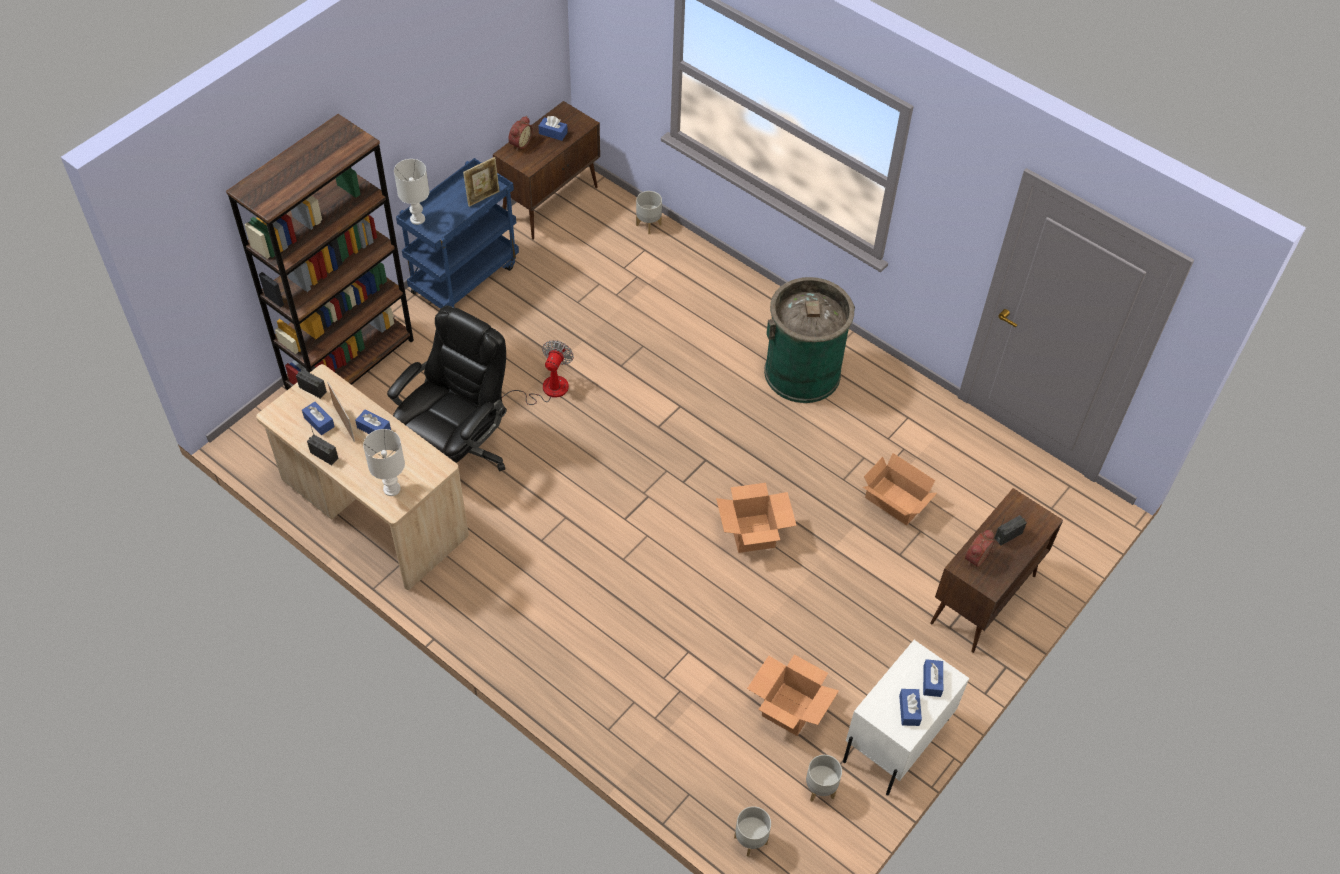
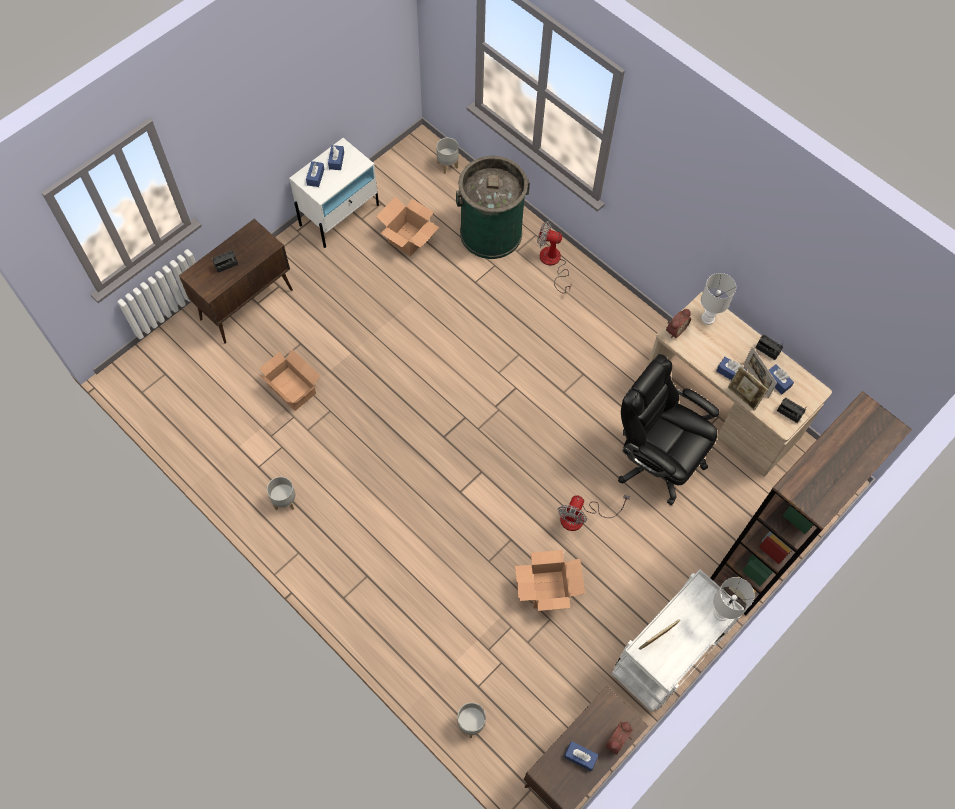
camera: 175 degrees left, 10 degrees up
(364, 402) = (742, 398): none -> picture frame
(457, 450) = (656, 459): black office chair -> black office chair turned 90 degrees clockwise
(464, 278) = (664, 659): blue cart -> white cart
(582, 687) = (552, 263): none -> fan
(752, 533) = (414, 369): cardboard box -> cardboard box (548, 590)
(802, 372) = (342, 520): green trash can -> green trash can (491, 232)
(821, 788) = (396, 190): grey planter -> grey planter (284, 501)
(978, 559) = (256, 249): alarm clock -> alarm clock (675, 329)

